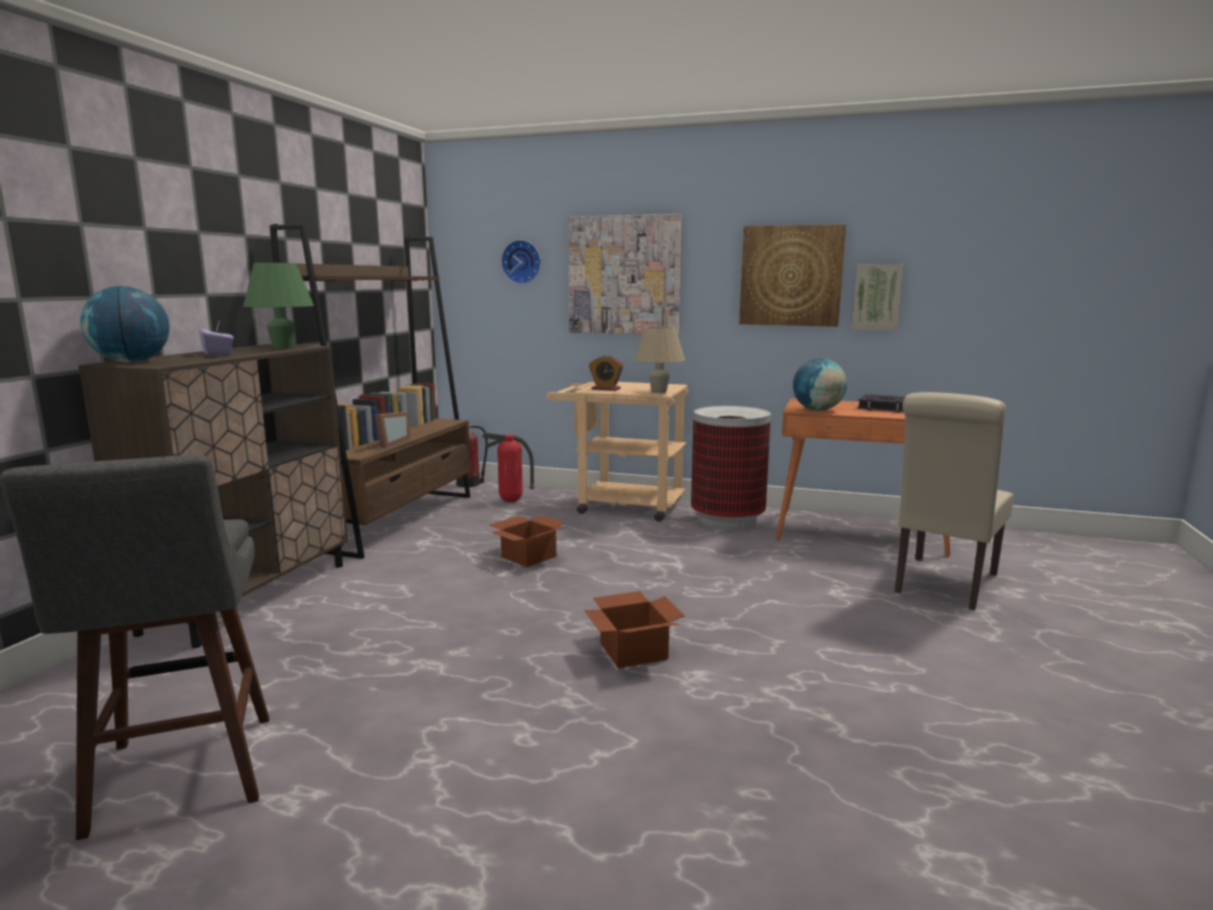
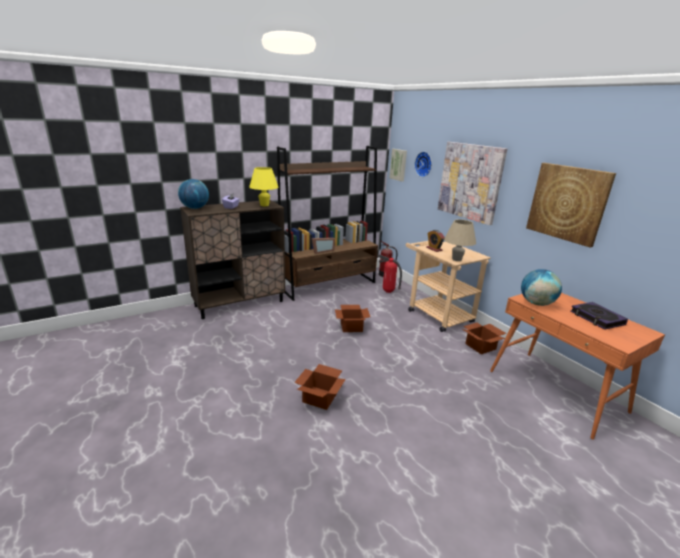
camera: 40 degrees right, 10 degrees up
(182, 778) = (142, 367): grey stool -> none
(283, 347) = (264, 205): green table lamp -> yellow table lamp
(728, 520) = (481, 346): trash can -> cardboard box
(877, 297) = (627, 233): picture -> picture (399, 164)
(943, 585) = (548, 455): beige chair -> none

